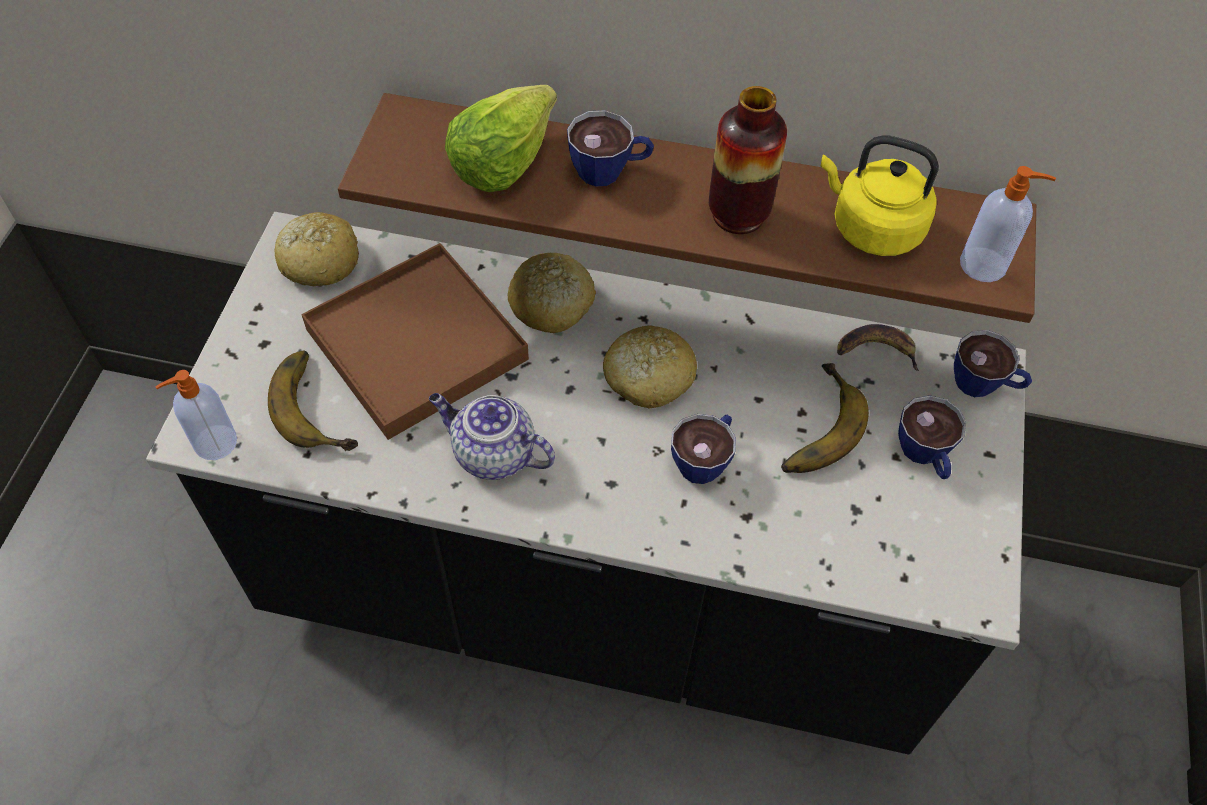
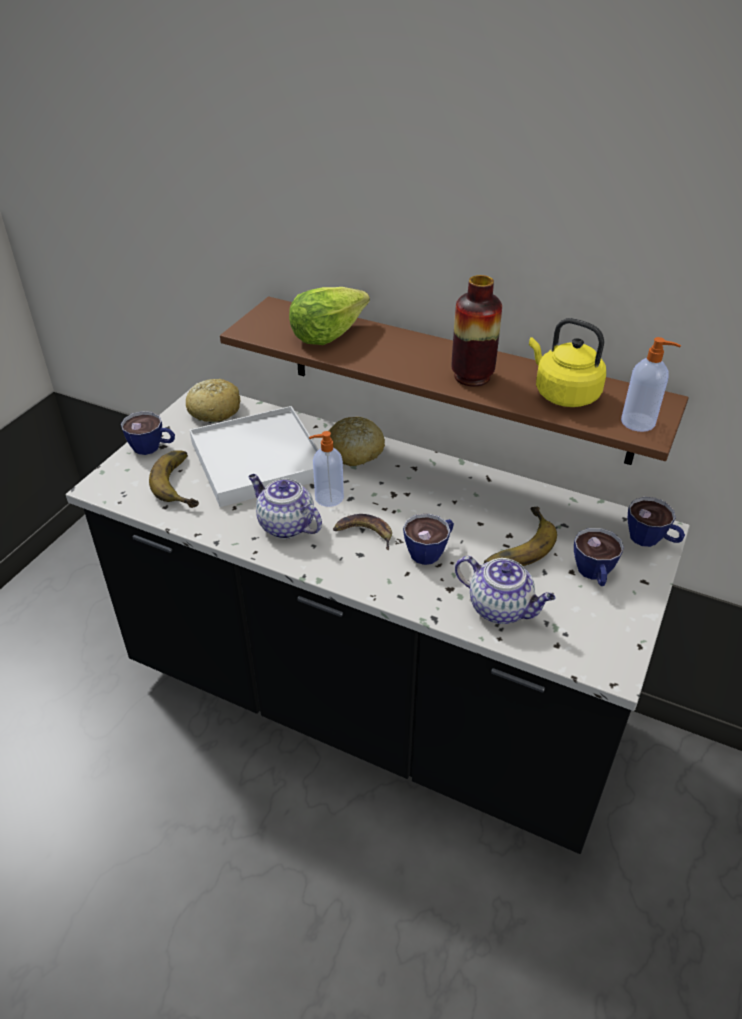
camera: 15 degrees right, 15 degrees down
(214, 443) = (110, 492): soap dispenser -> soap dispenser (328, 498)
(416, 345) = (258, 460): brown tray -> white tray
(610, 171) = (395, 346): cup -> cup (152, 448)
(648, 377) = (406, 499): bread -> none
(821, 534) = (501, 608): none -> teapot
(875, 350) = (574, 508): banana -> banana (364, 533)

